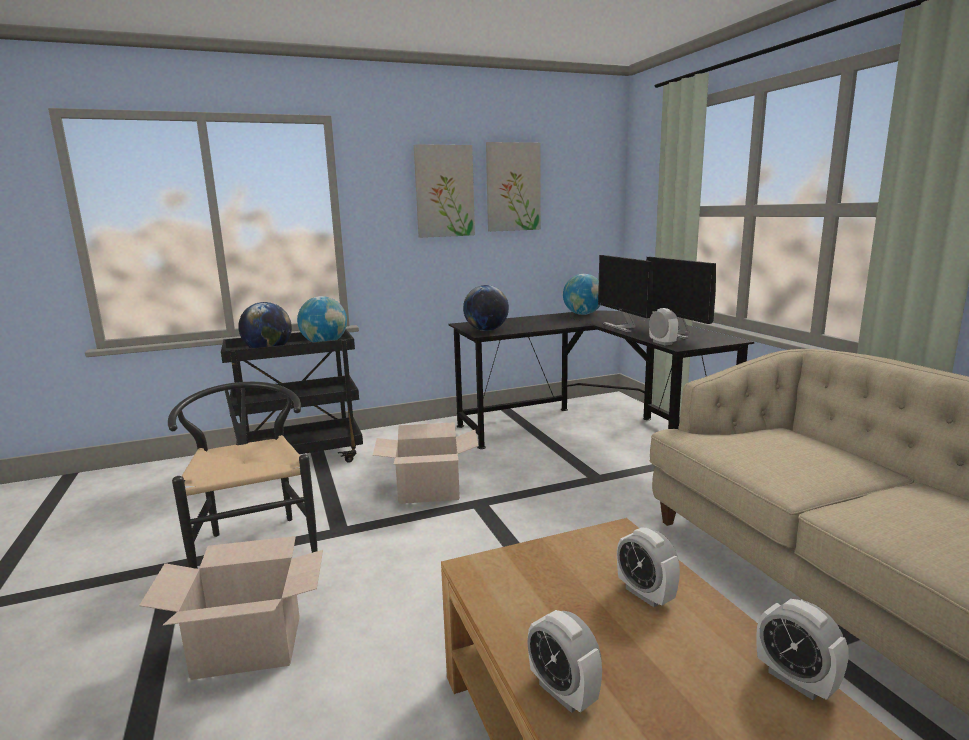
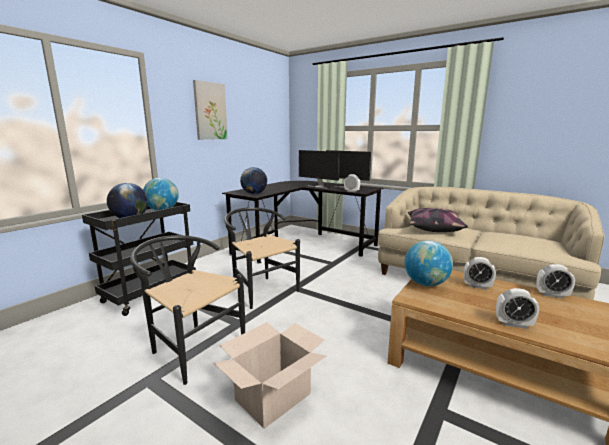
camera: 35 degrees left, 0 degrees up
(429, 490) = (260, 289): cardboard box -> black chair
(513, 187) = (243, 111): picture -> none
(583, 314) = (285, 183): globe -> globe (426, 283)
(769, 449) = (433, 228): none -> pillow

